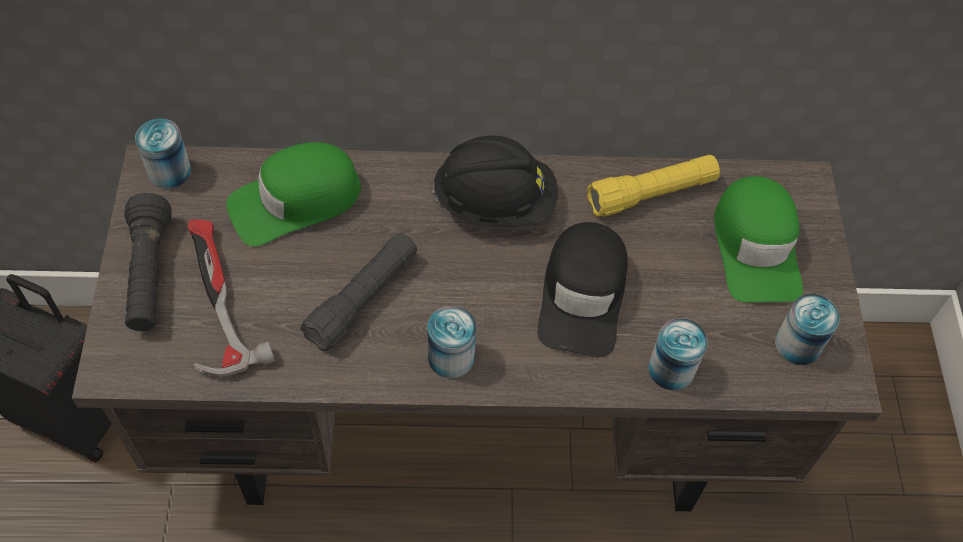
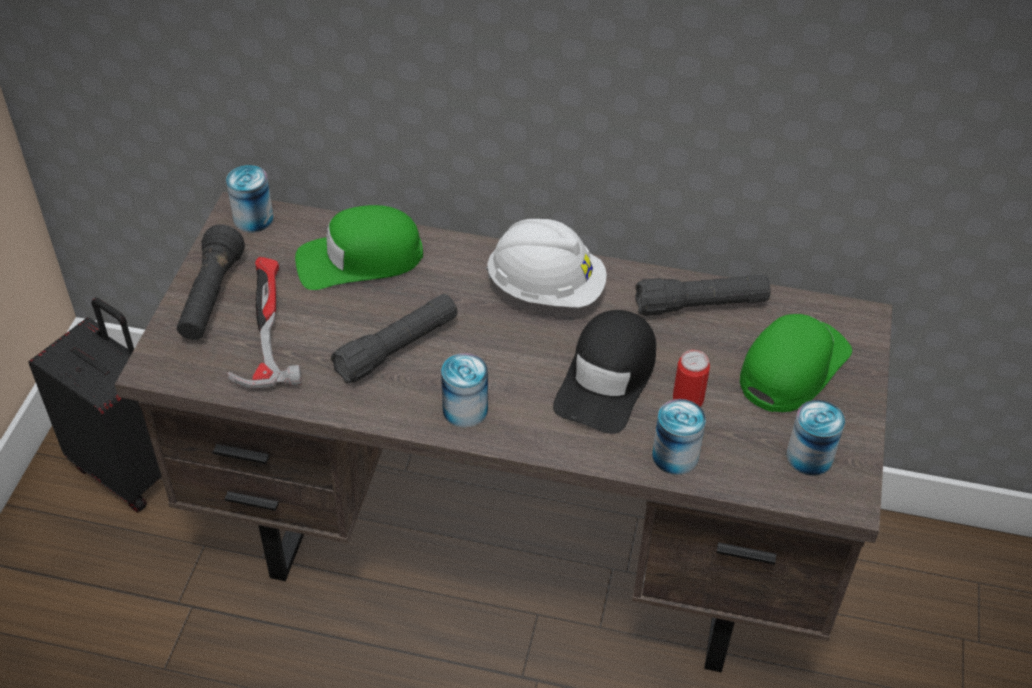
camera: 15 degrees right, 10 degrees down
(495, 203) = (546, 289): black hard hat -> white hard hat
(651, 194) = (701, 305): yellow flashlight -> black flashlight
(666, 303) = (688, 399): none -> can
(756, 247) = (792, 366): green cap -> green cap turned 150 degrees counterclockwise

